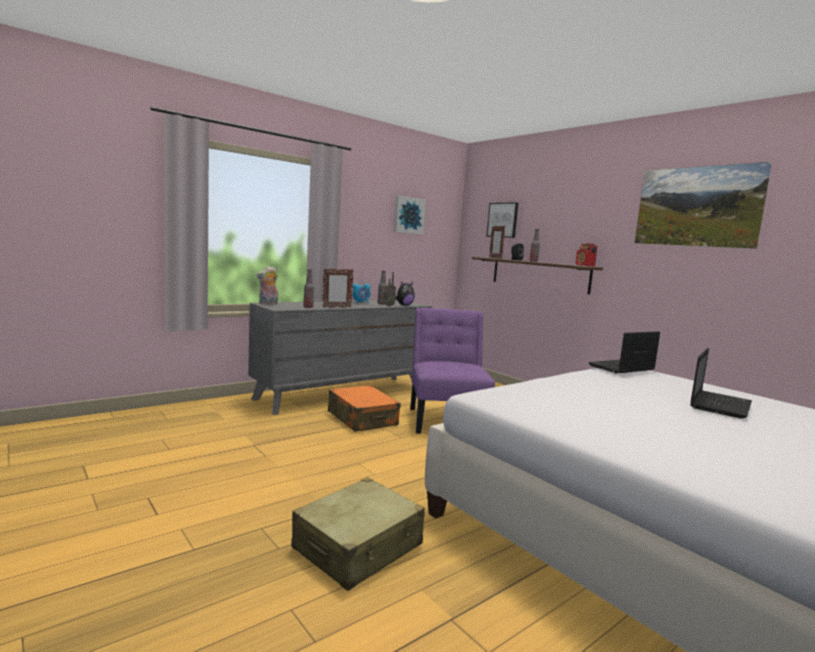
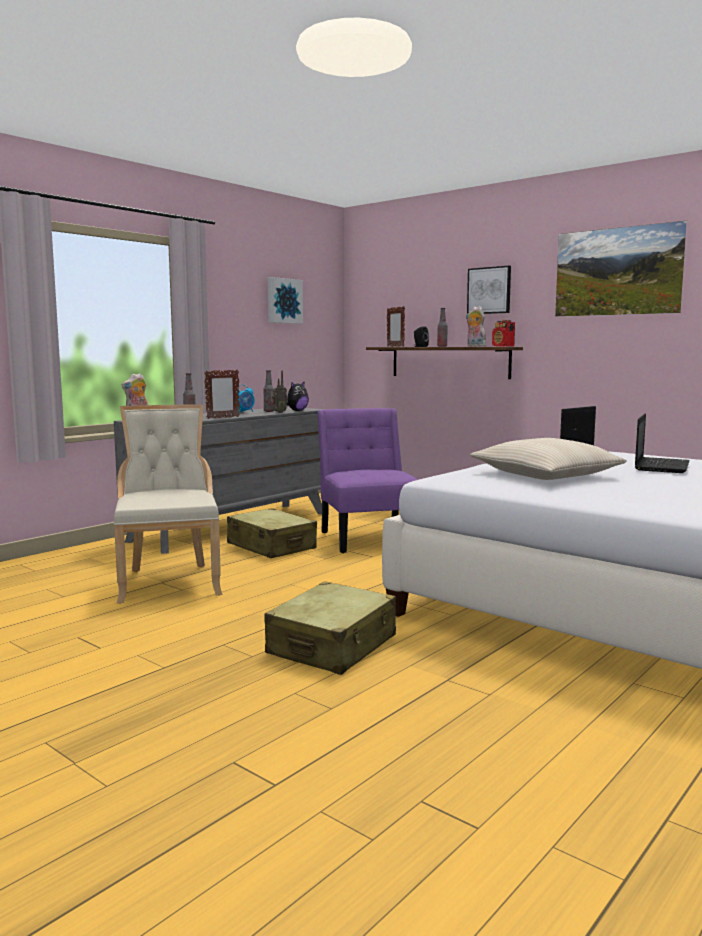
camera: 10 degrees left, 0 degrees up
(260, 445) = (169, 581): none -> beige chair
(362, 419) = (271, 547): orange suitcase -> beige suitcase
(502, 220) = (398, 300): picture -> picture (489, 290)
(560, 263) = (475, 346): none -> plush toy
(594, 402) = (546, 475): none -> beige pillow

